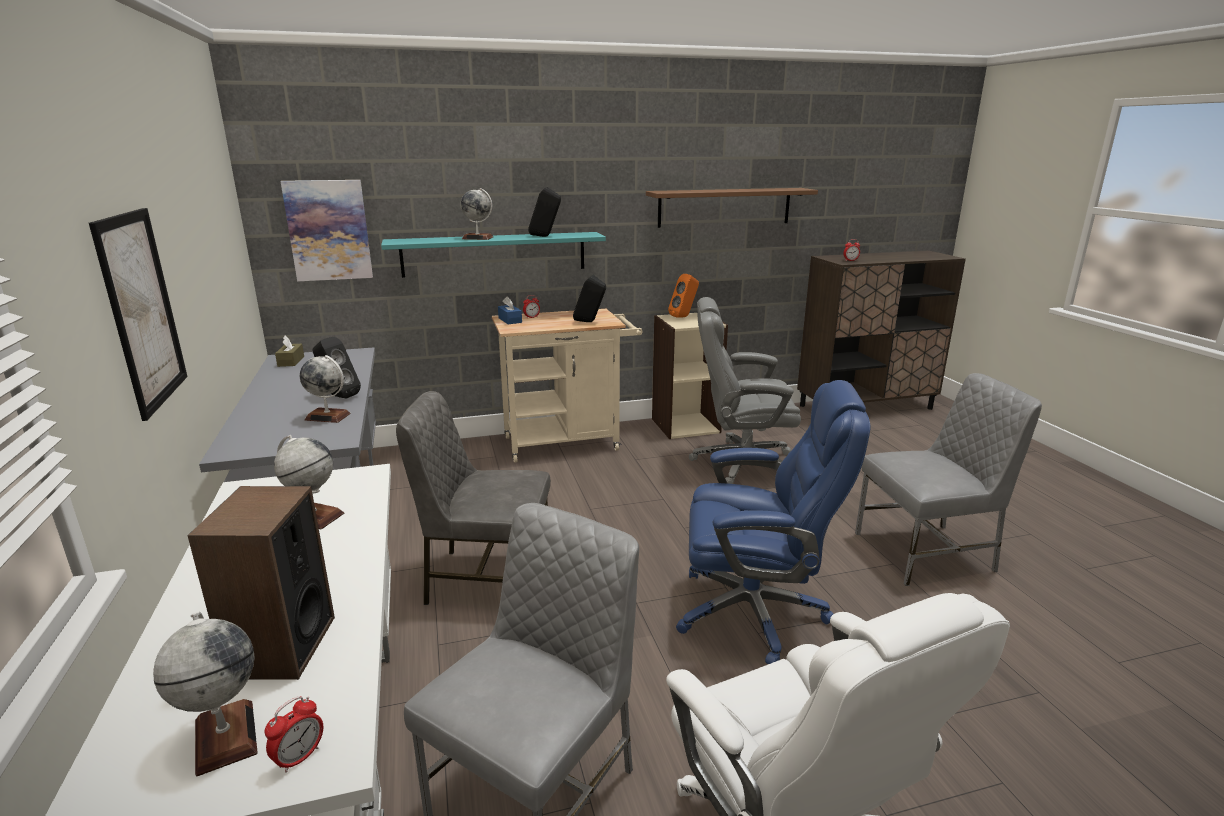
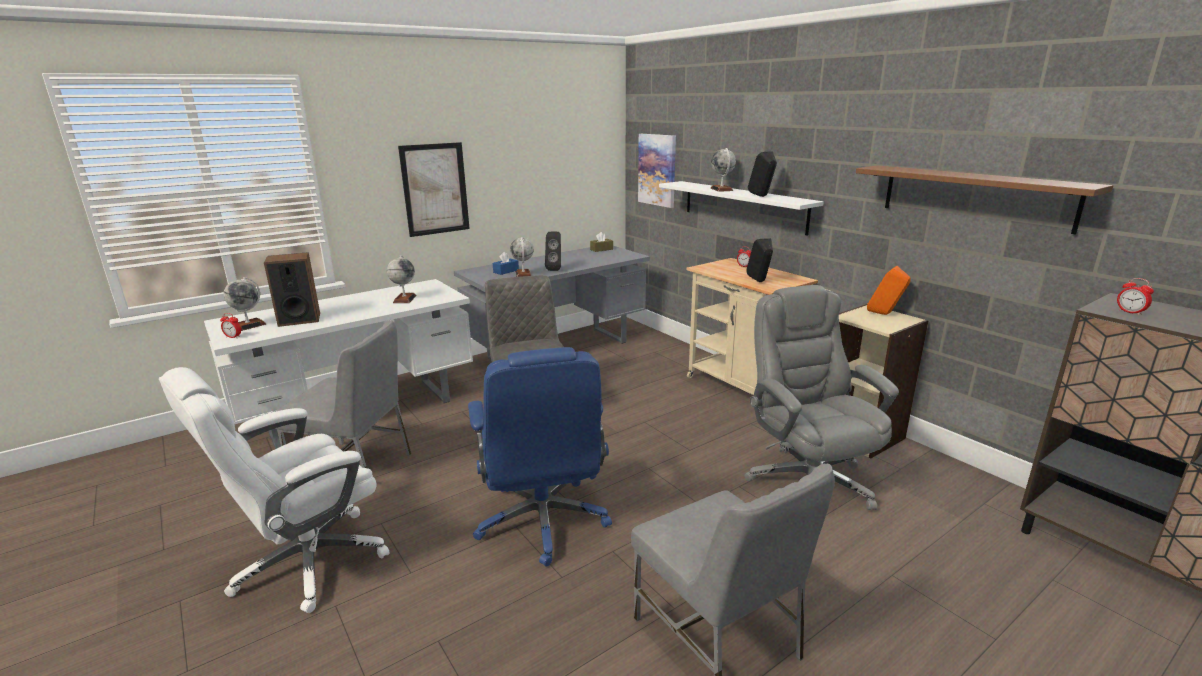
camera: 70 degrees right, 0 degrees up
(494, 254) = (743, 206): turquoise shelf -> white shelf
(510, 320) = (725, 263): blue tissue box -> blue tissue box (506, 271)

